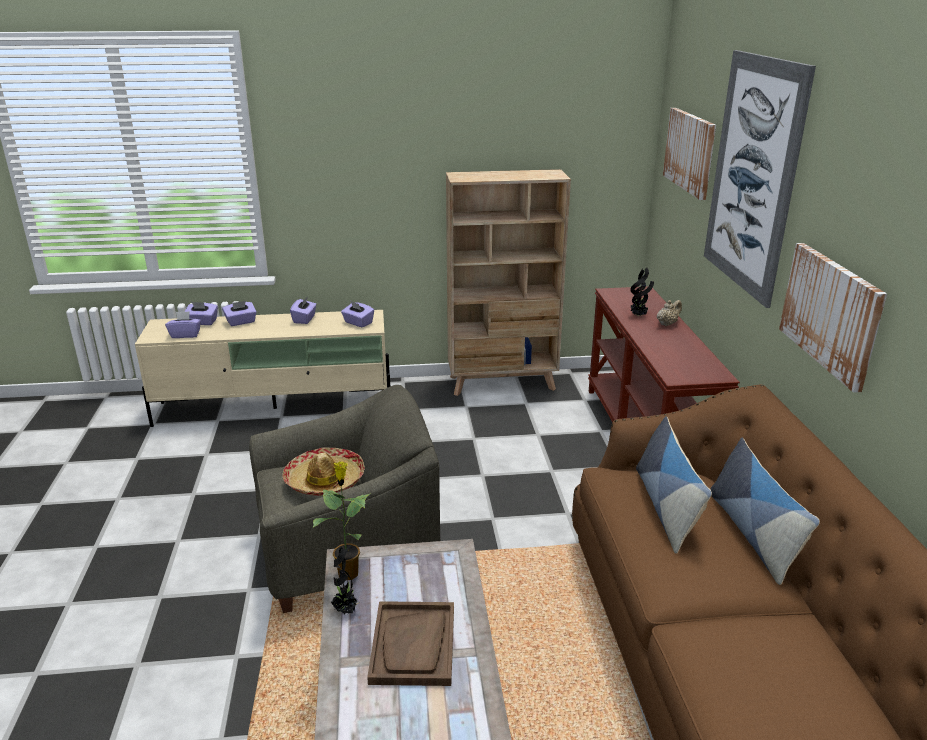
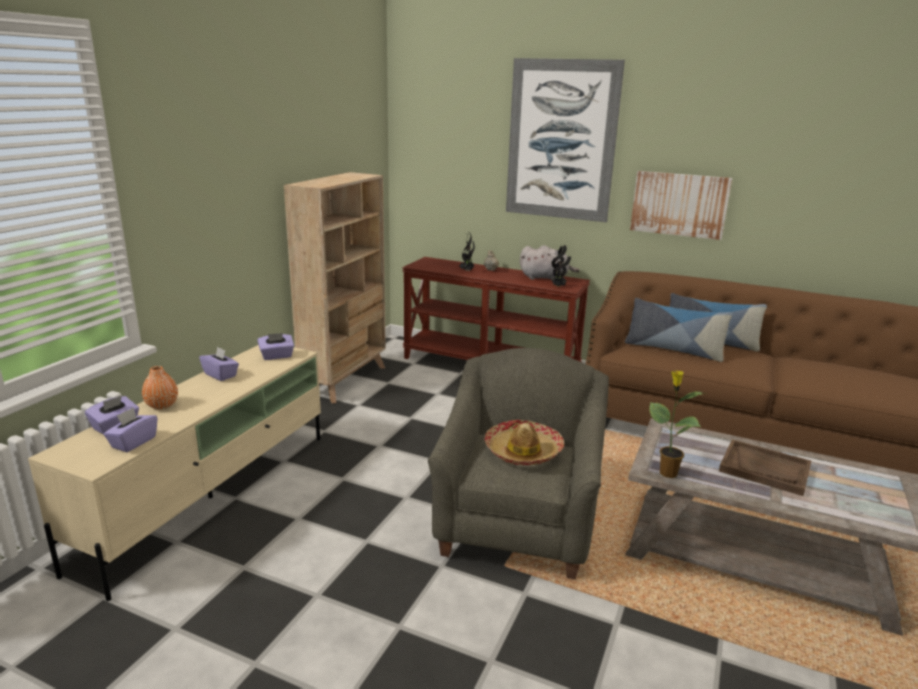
camera: 60 degrees left, 5 degrees down
(241, 322) = (162, 405): purple tissue box -> orange vase
(346, 611) = (716, 484): potted plant -> potted plant (559, 286)
(690, 152) = (457, 141): picture -> none
(692, 357) = (546, 278): none -> grey plush toy

